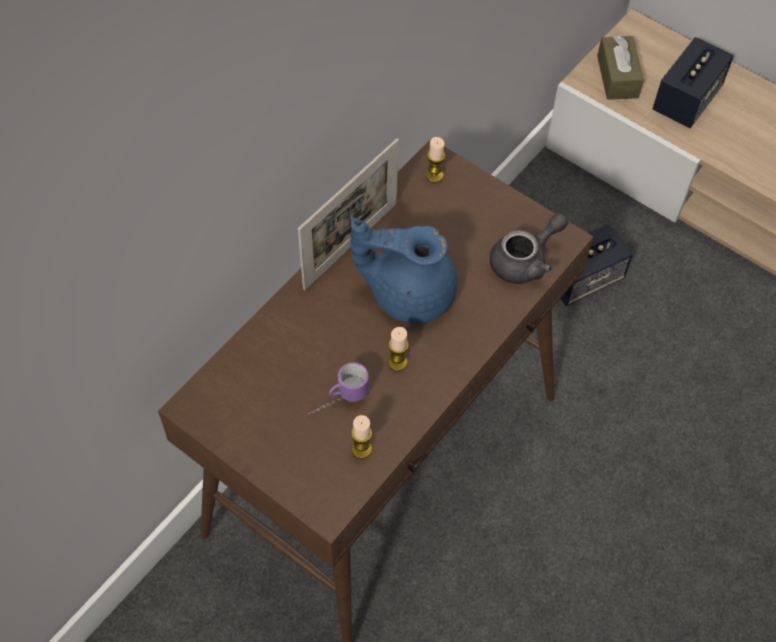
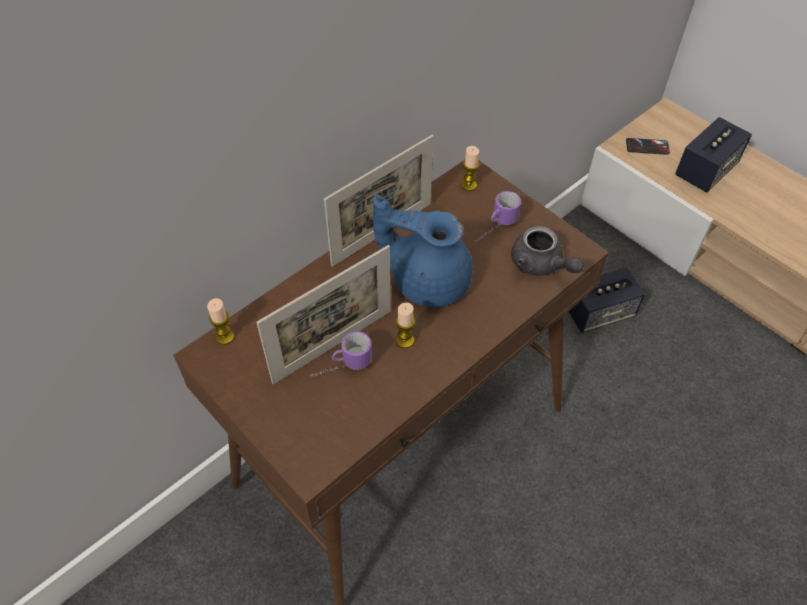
camera: 10 degrees right, 5 degrees down
(324, 378) = (333, 346): none -> picture frame
(361, 449) = (354, 416): candle -> candle (225, 337)
(469, 225) = (494, 229): none -> mug
(525, 261) = (541, 265): grey teapot -> grey teapot turned 75 degrees clockwise
(617, 77) = (647, 147): brown tissue box -> phone

